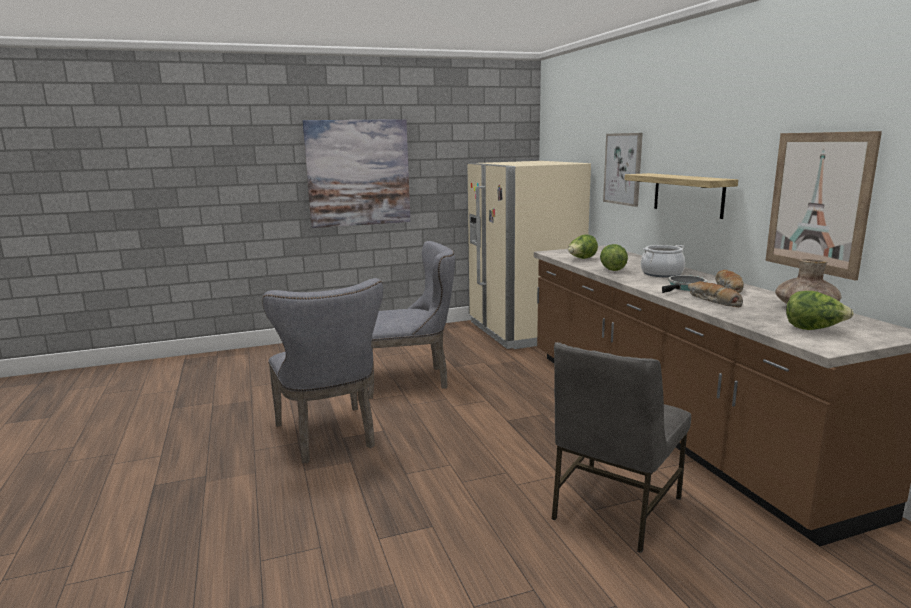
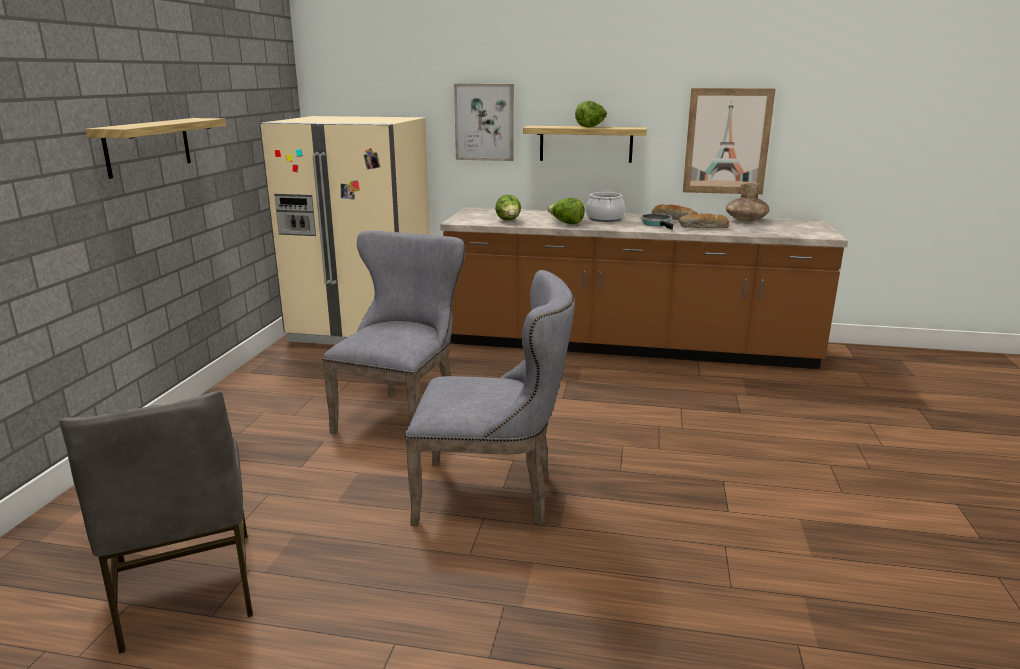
camera: 60 degrees left, 5 degrees up
(358, 173) = (148, 146): picture -> shelf
(613, 508) = (743, 406): grey chair -> grey chair (186, 590)
(813, 329) = (791, 229): lettuce -> lettuce (591, 127)

